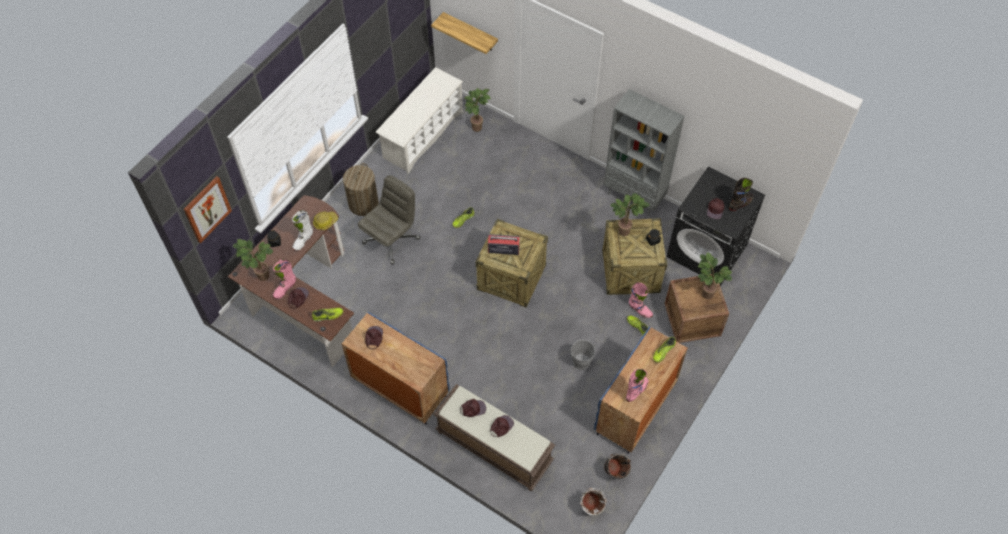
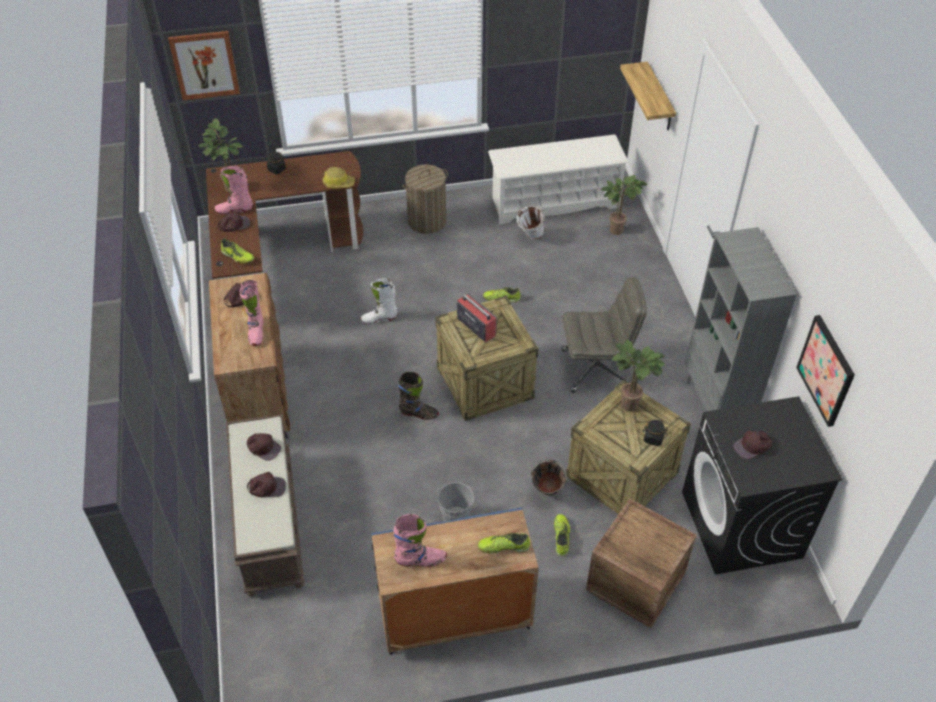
camera: 45 degrees right, 10 degrees down
(303, 240) = (300, 184): white boot -> white boot (379, 318)
(391, 240) = (413, 267): grey office chair -> grey office chair (596, 368)
(399, 387) = (258, 394): blue cabinet -> brown cabinet
(591, 508) = (282, 672): white bucket -> white bucket (530, 237)
(615, 473) = (350, 662): black bucket -> black bucket (547, 494)
(640, 310) = (584, 521): pink boot -> pink boot (256, 332)
(705, 294) = (656, 547): potted plant -> none
(727, 146) = (826, 370): none -> picture
(740, 204) = (794, 464): black boot -> black boot (419, 413)

